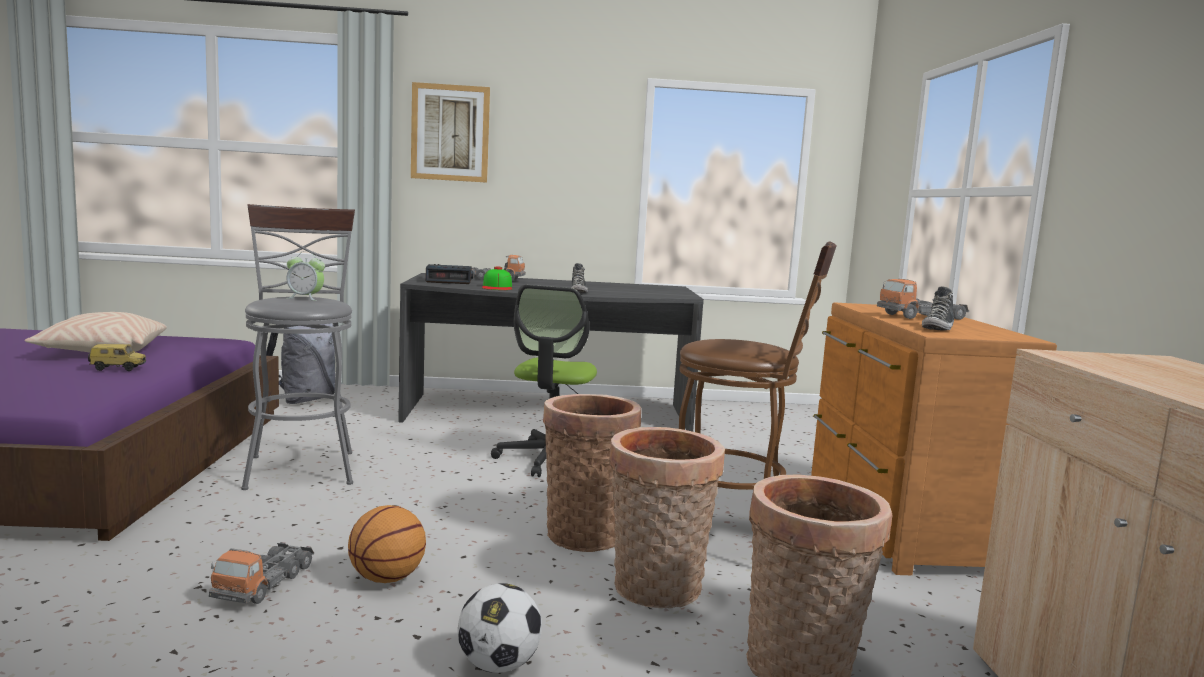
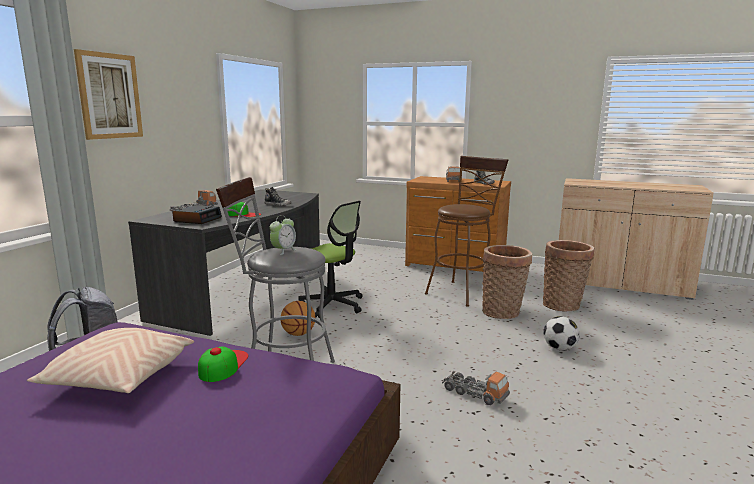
camera: 65 degrees left, 5 degrees up
(118, 369) = (223, 365): toy car -> cap
(386, 578) = (477, 362): basketball -> basketball (298, 334)
(585, 533) = (440, 314): basket -> none

